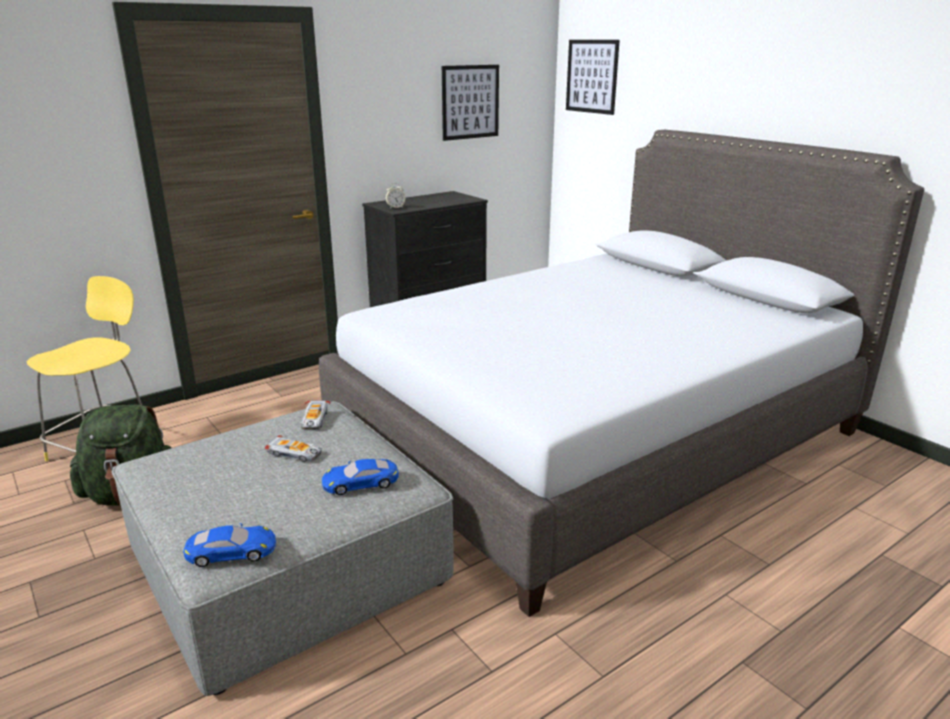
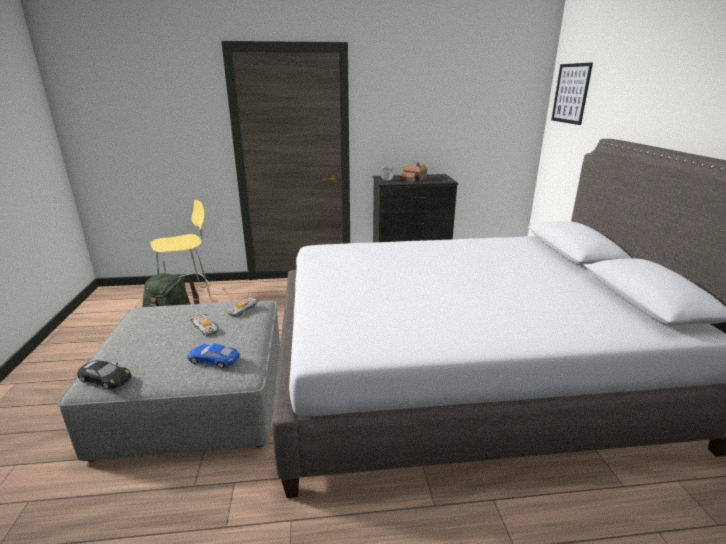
camera: 30 degrees right, 0 degrees up
(231, 551) = (105, 378): blue toy car -> black toy car
(426, 202) = (413, 179): none -> toy house
(470, 102) = (467, 110): picture -> none

